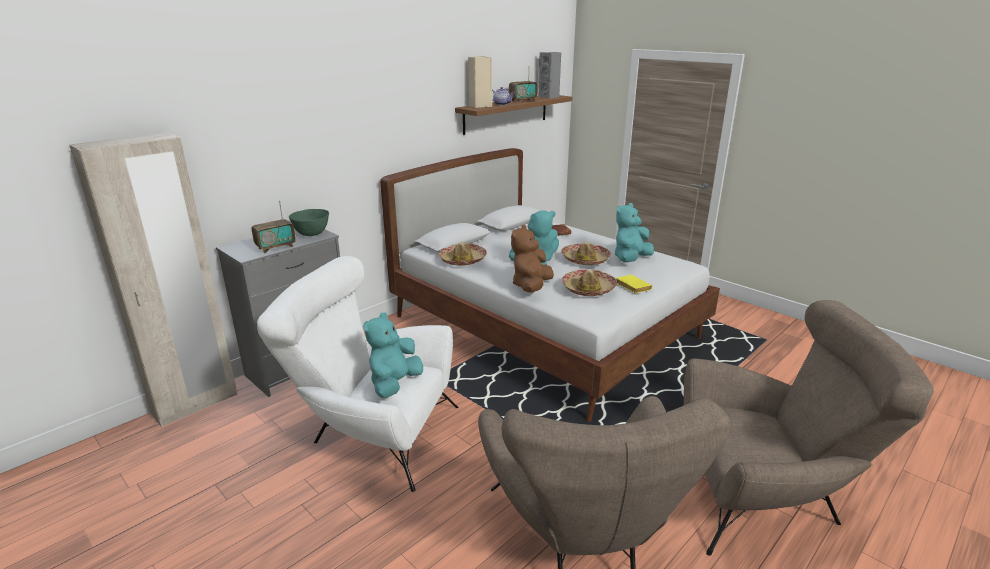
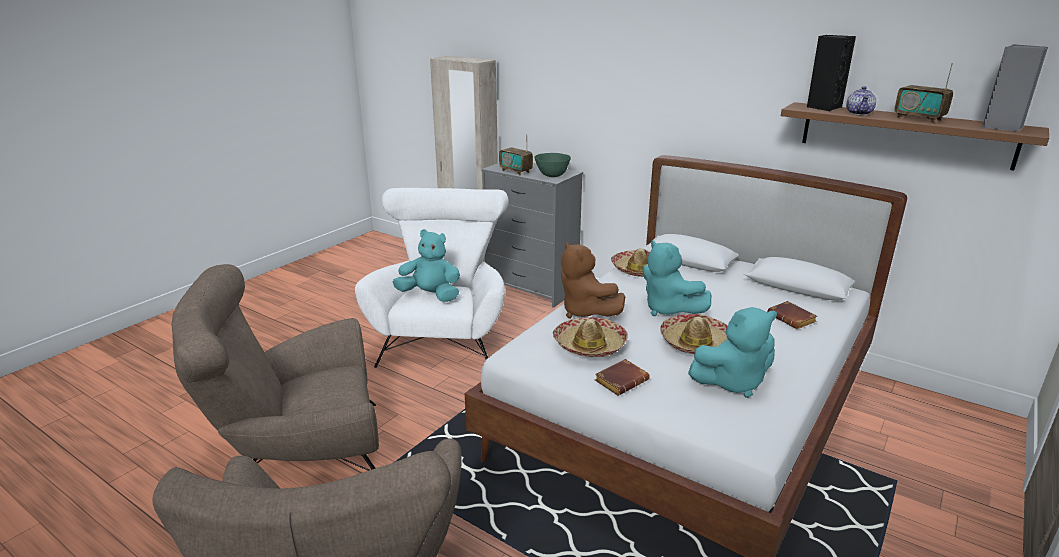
camera: 80 degrees right, 0 degrees up
(479, 106) = (823, 107): beige speaker -> black speaker
(531, 286) = (585, 312): brown plush toy -> brown plush toy turned 135 degrees counterclockwise
(631, 259) = (732, 382): turquoise plush toy -> turquoise plush toy turned 135 degrees clockwise
(631, 287) = (621, 380): yellow book -> brown book

